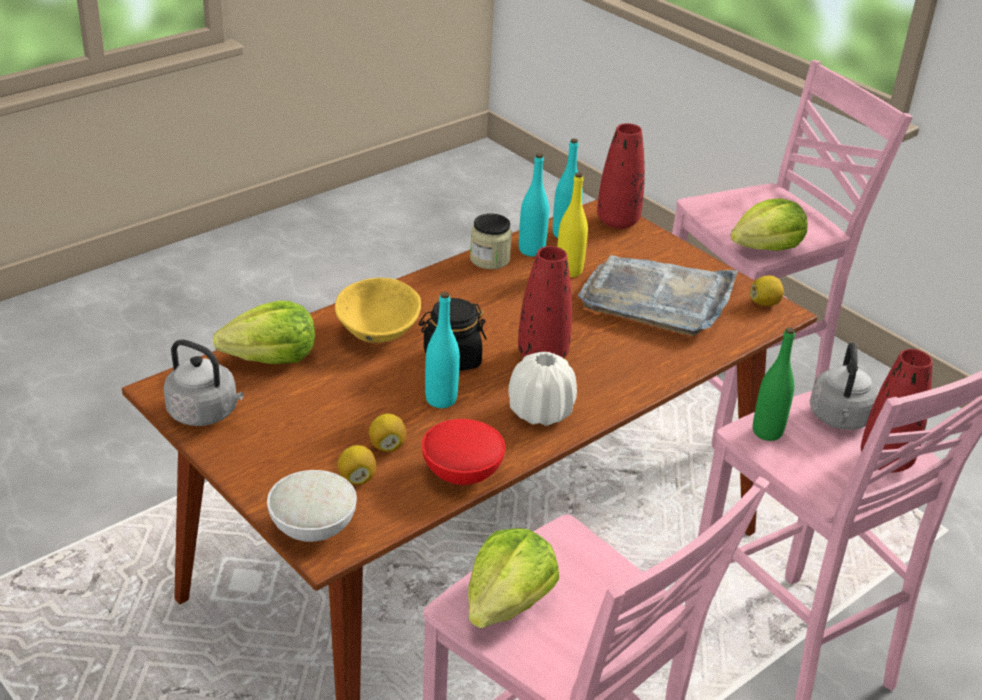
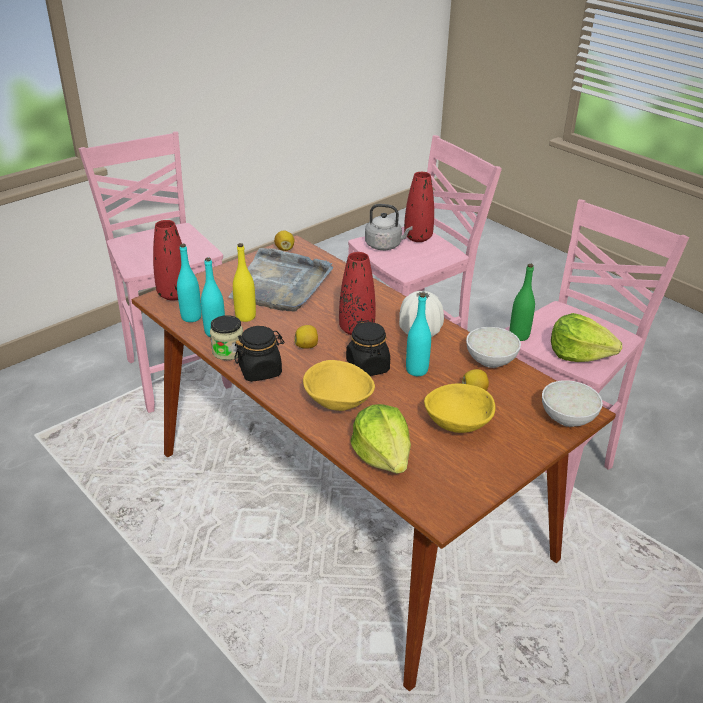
camera: 90 degrees left, 0 degrees up
(206, 413) = (464, 484): grey kettle -> none
(317, 421) = (457, 424): none -> yellow bowl
(357, 478) = (512, 402): lemon -> lemon (307, 346)
(448, 280) = (260, 370): none -> black jar
(461, 473) = (491, 361): red bowl -> white bowl
(766, 248) = (199, 250): lettuce -> none
(767, 432) = (402, 267): green bottle -> green bottle (519, 336)

